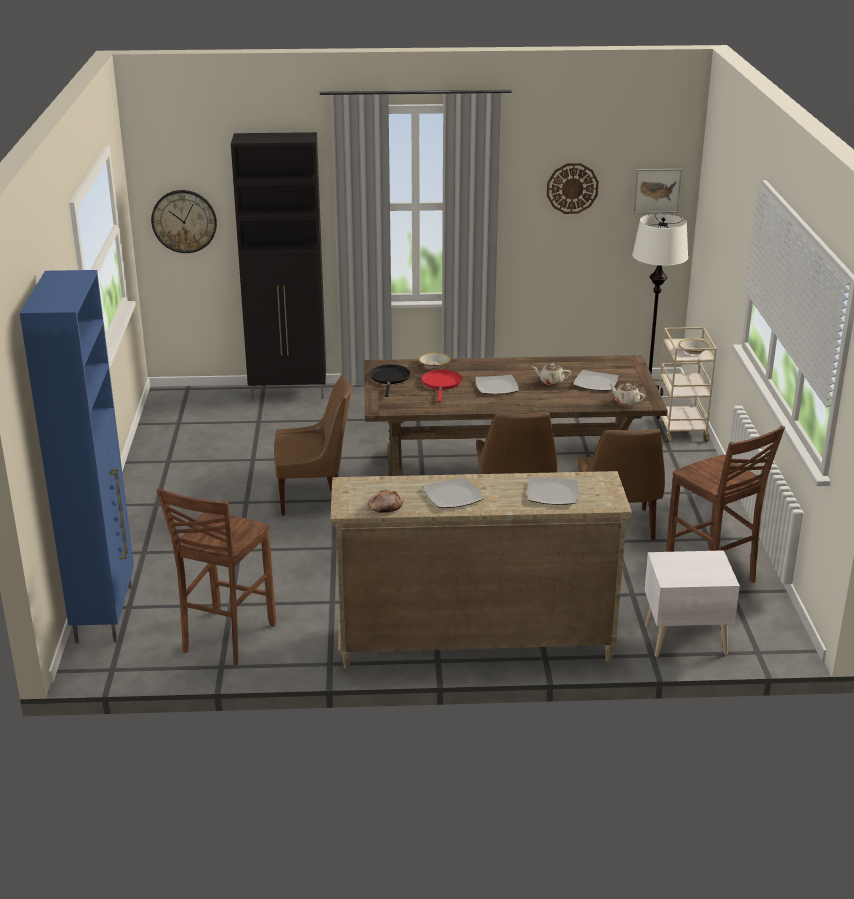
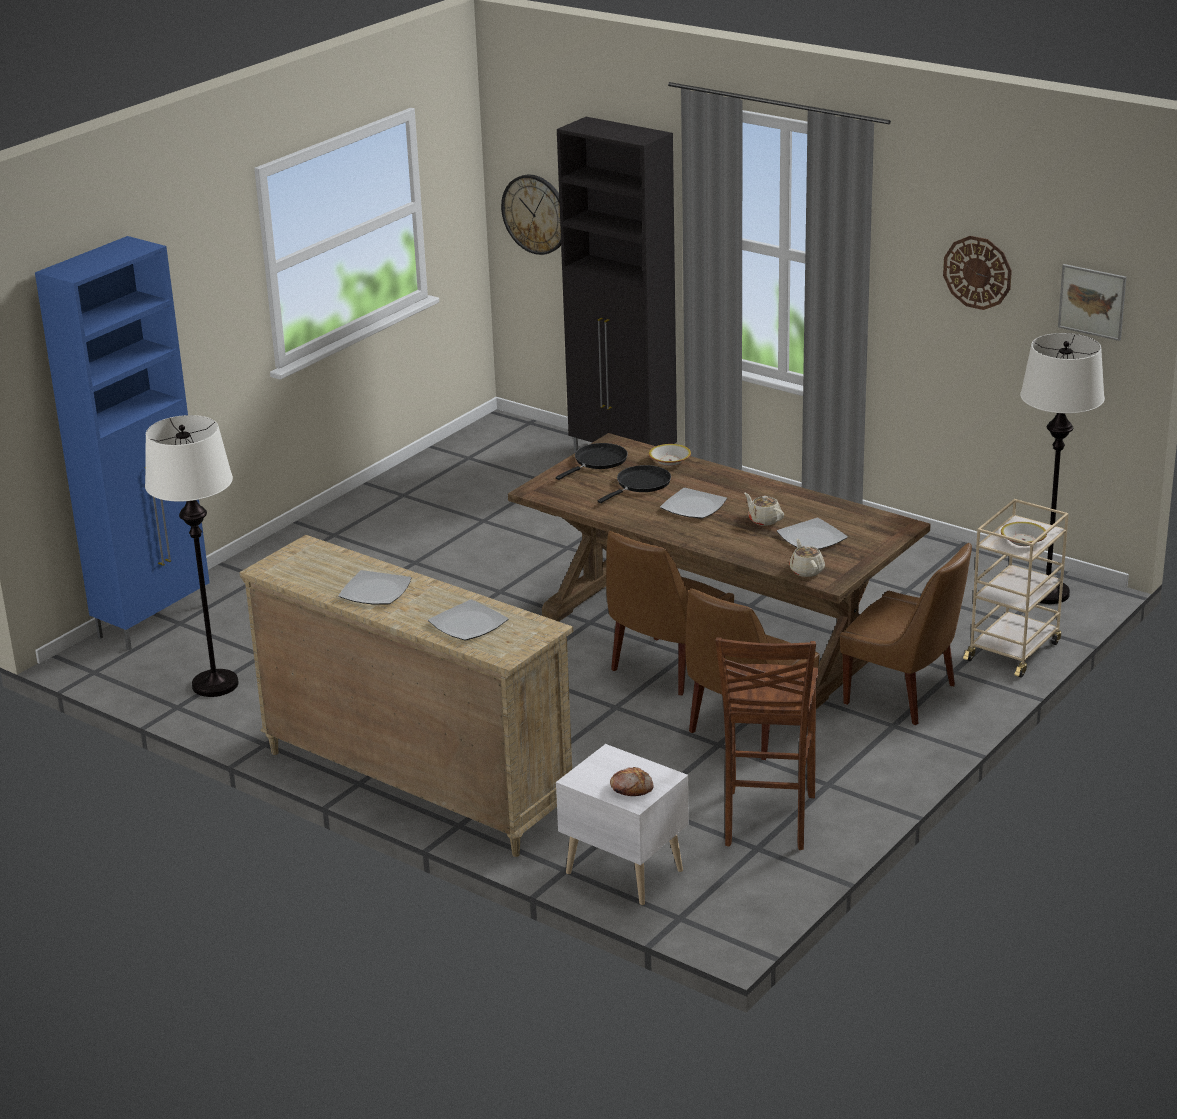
camera: 40 degrees right, 0 degrees up
(226, 639) = (214, 684): brown stool -> white floor lamp
(314, 497) = (483, 581): brown chair -> brown chair (904, 695)
(385, 507) = (301, 578): bread -> bread (631, 788)
(441, 384) = (641, 484): red frying pan -> black frying pan

